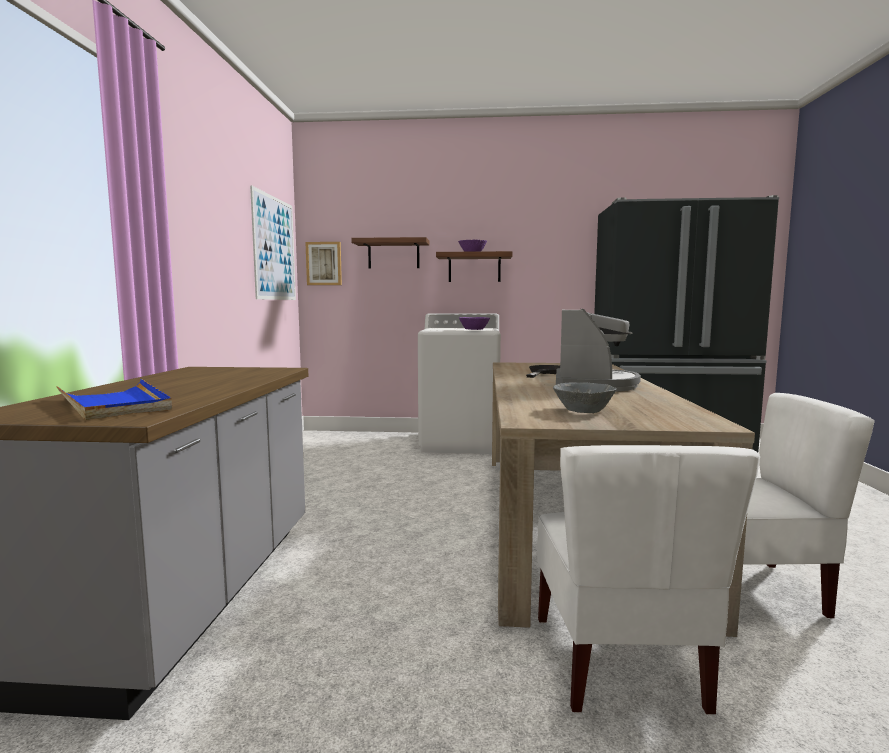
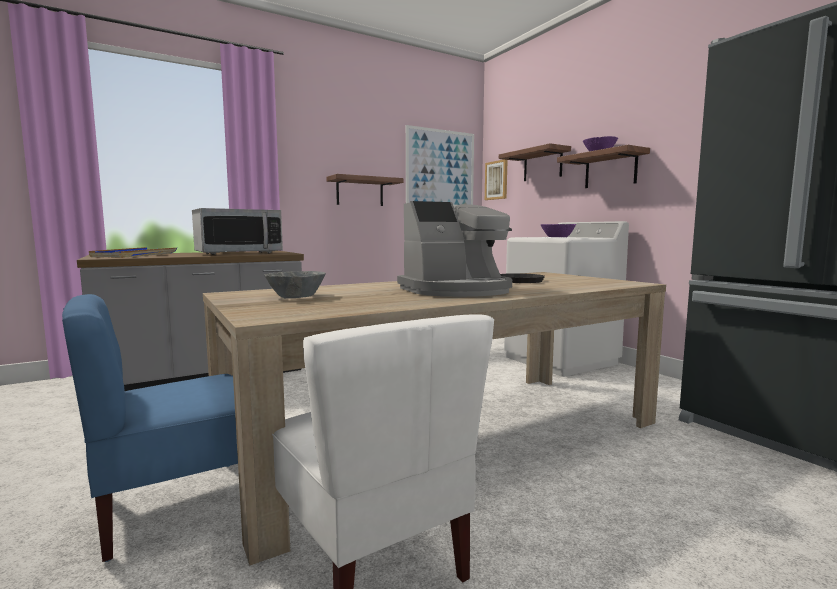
camera: 55 degrees right, 0 degrees up
(222, 273) = (360, 192): none -> shelf
(225, 377) = (239, 253): none -> microwave
(620, 662) = (177, 507): white chair -> blue chair

